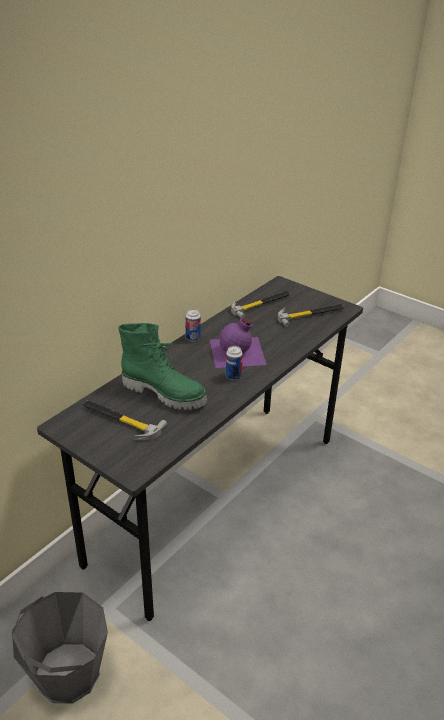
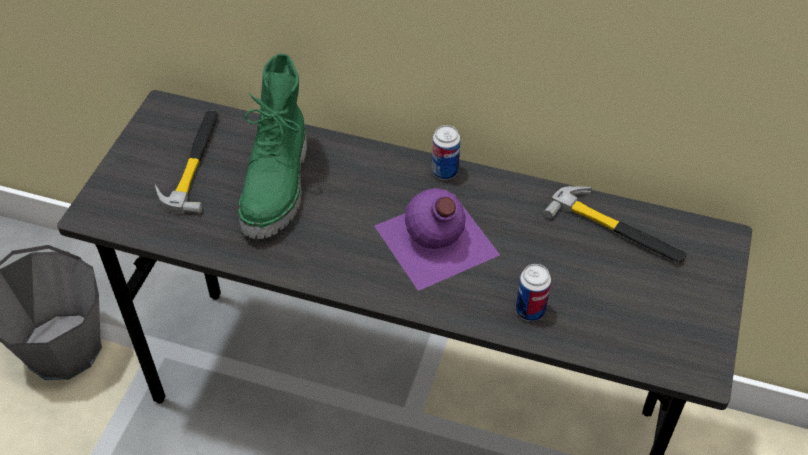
camera: 70 degrees right, 15 degrees up
(233, 376) = (360, 255): can -> can (530, 310)
(310, 314) = (631, 315): hammer -> none

